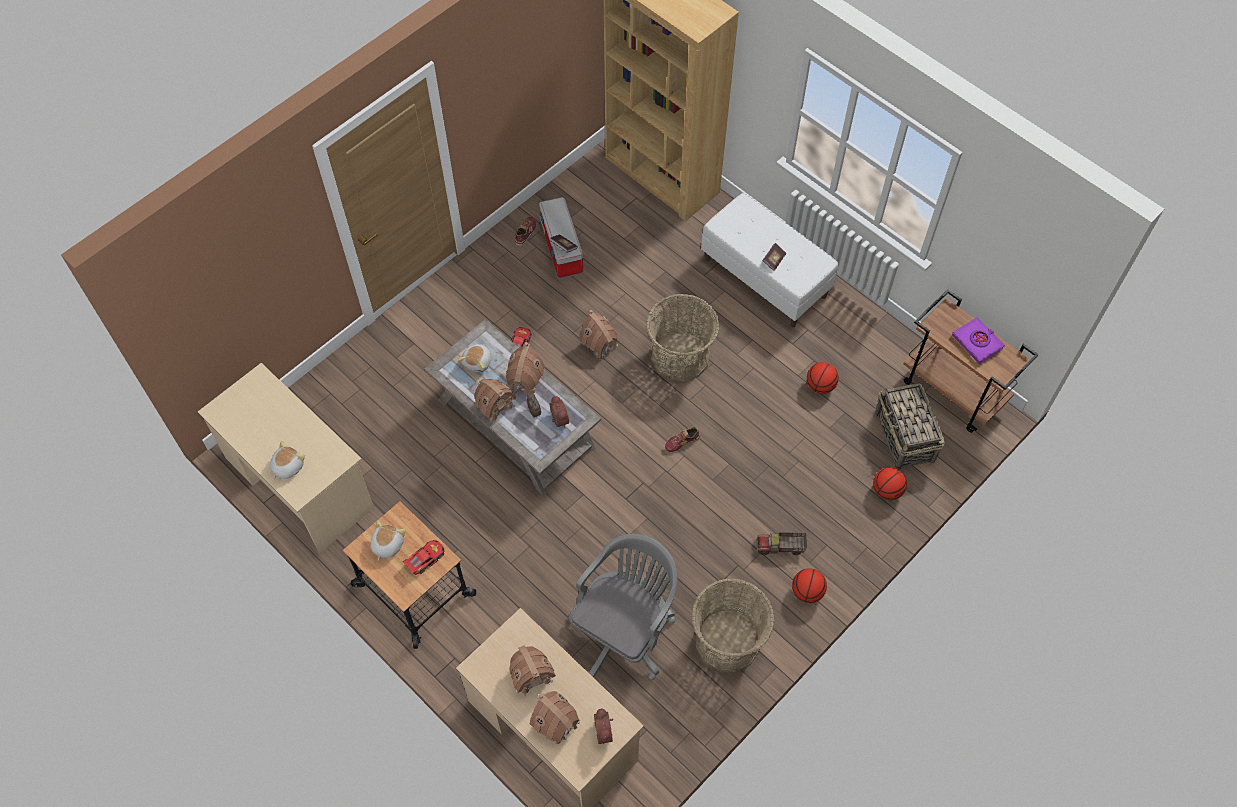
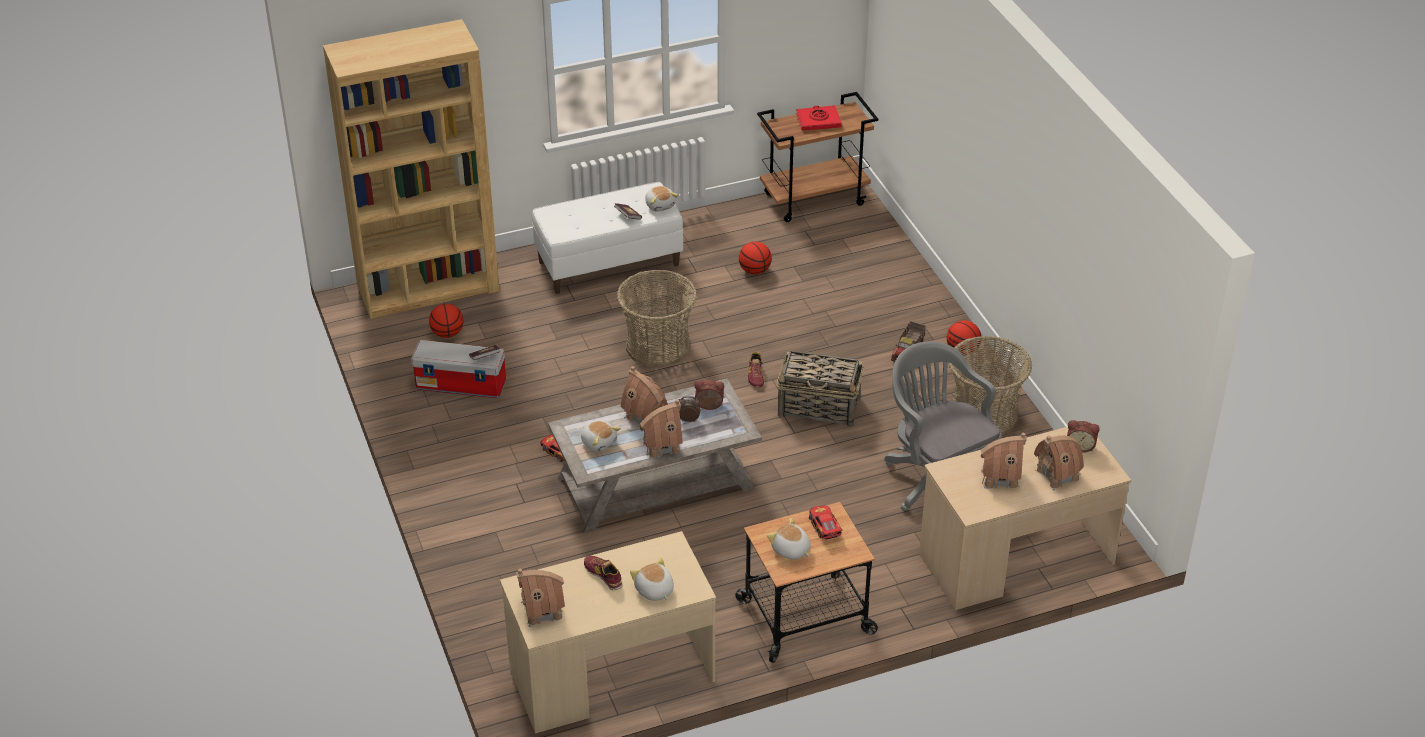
camera: 65 degrees left, 20 degrees down
(525, 232) = (418, 405): shoe -> shoe (603, 575)
(600, 344) = (602, 395): toy house -> toy house (542, 610)
(804, 276) = (660, 205): none -> plush toy
(887, 490) = (889, 270): basketball -> basketball (447, 334)
(904, 438) = (843, 242): basket -> basket (820, 407)
(977, 342) = (818, 121): purple book -> red book

